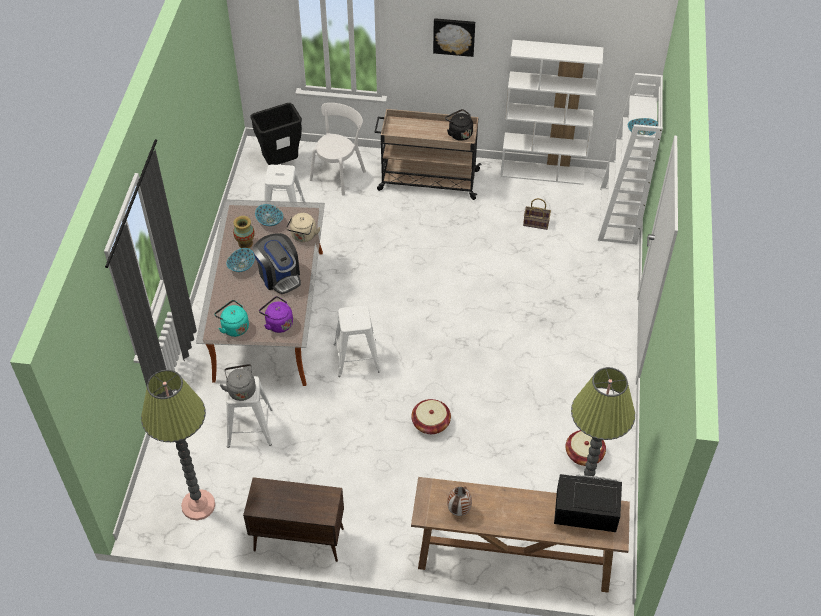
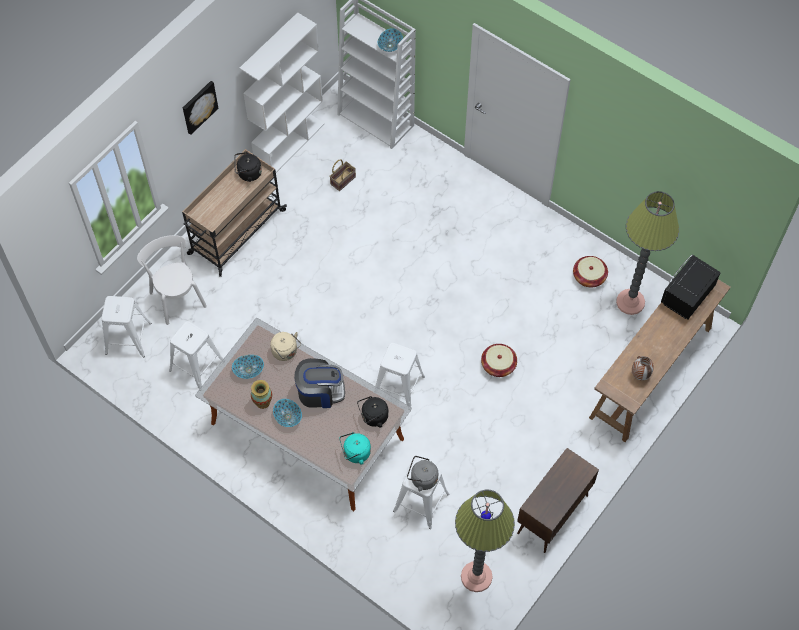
camera: 60 degrees left, 10 degrees up
(278, 323) = (373, 417): purple kettle -> black kettle
(281, 163) = (127, 337): black trash can -> white stool

